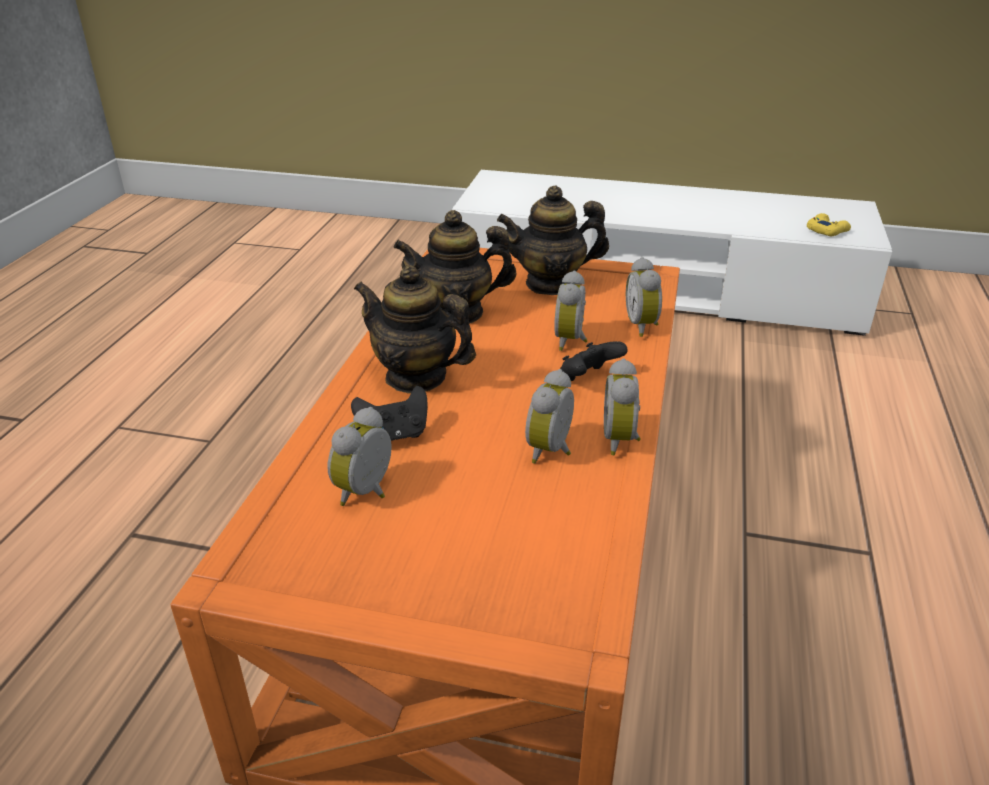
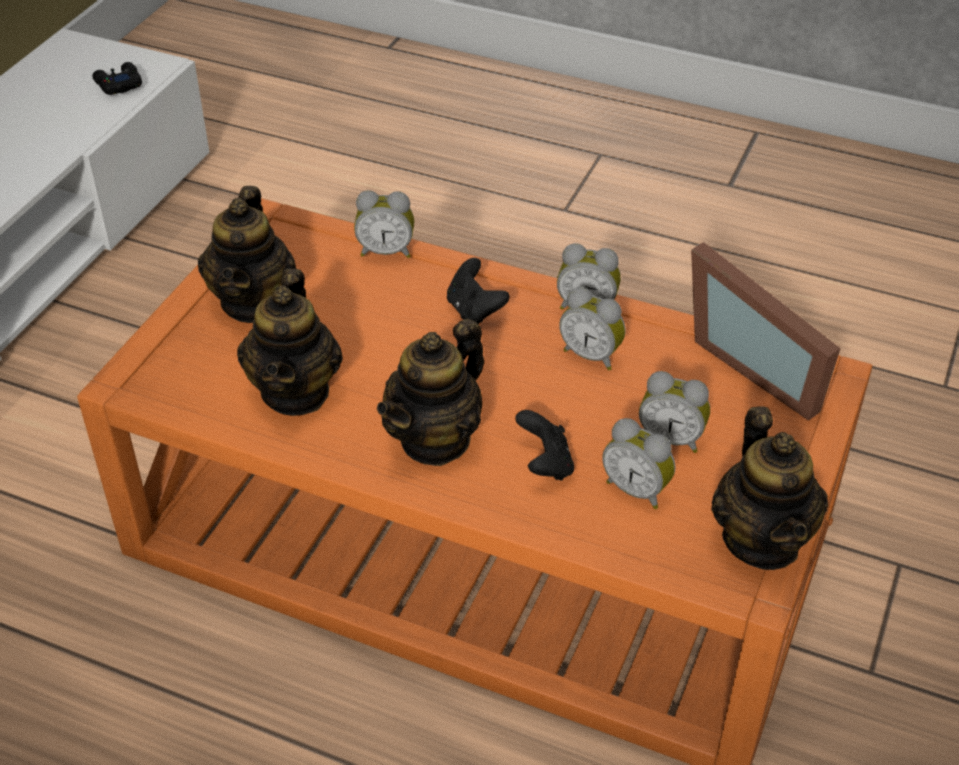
camera: 80 degrees left, 10 degrees up
(295, 582) = (762, 540): none -> teapot
(571, 340) = (395, 309): alarm clock -> alarm clock (671, 438)
(579, 575) = (760, 364): none -> picture frame
(826, 230) = (118, 84): yellow game controller -> black game controller

